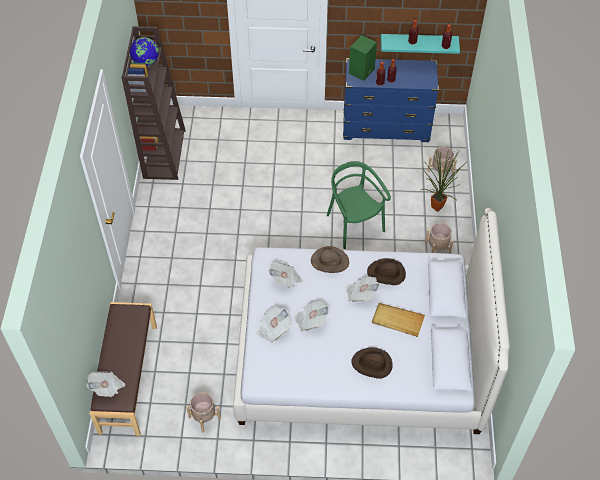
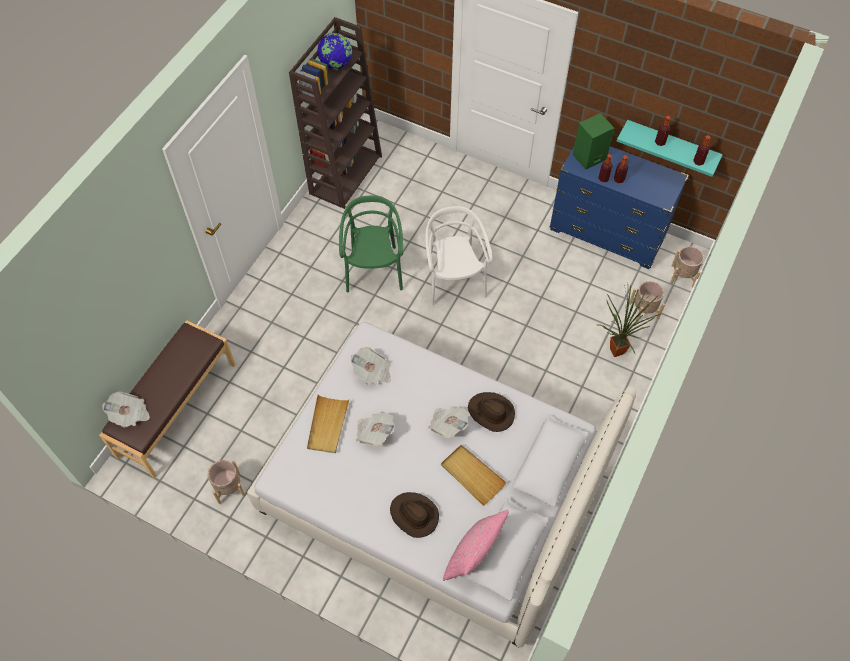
camera: 25 degrees right, 5 degrees up
(273, 329) = (327, 425): newspaper -> beige tray
(292, 201) = (454, 280): none -> white chair
(329, 261) = (433, 371): brown hat -> none
(354, 225) = (508, 334): green chair -> green chair (374, 270)
(428, 373) = (473, 555): none -> pink pillow
(437, 248) = (590, 401): beige planter -> beige planter (682, 276)

